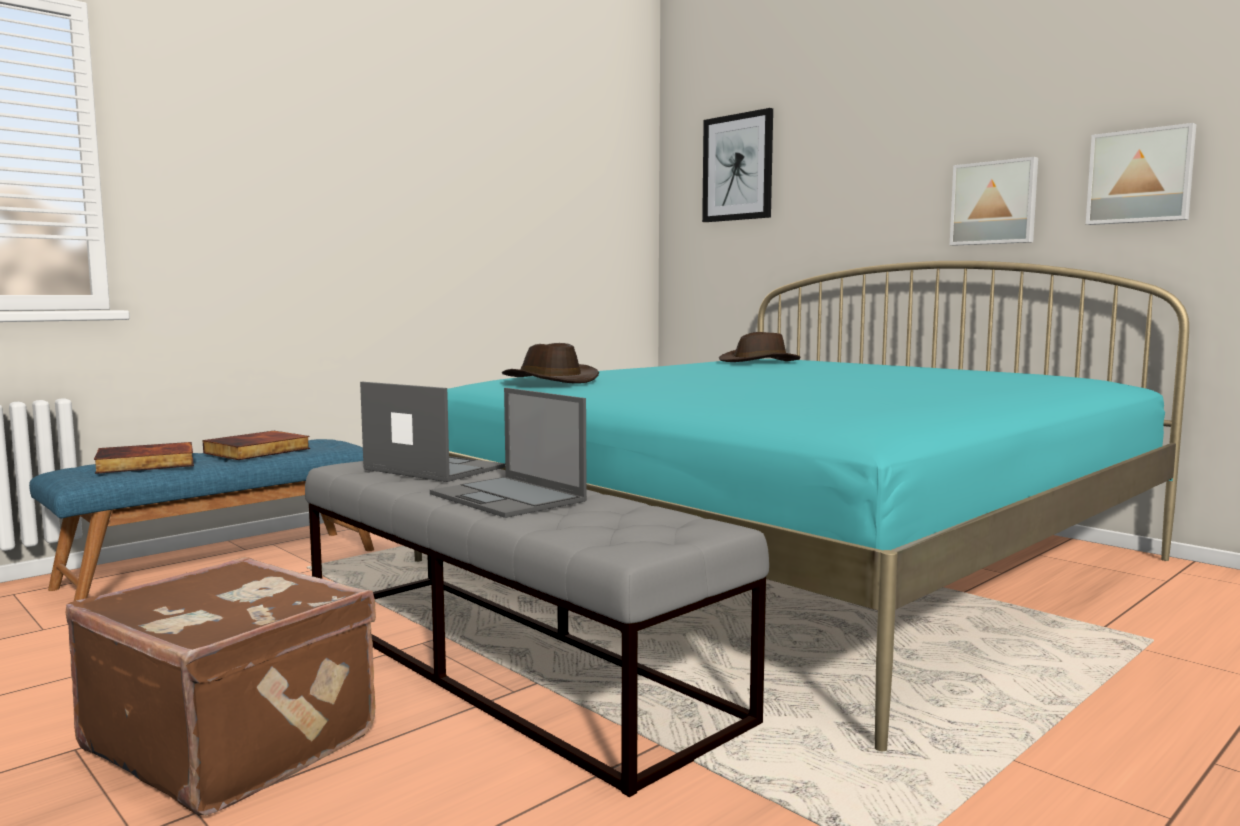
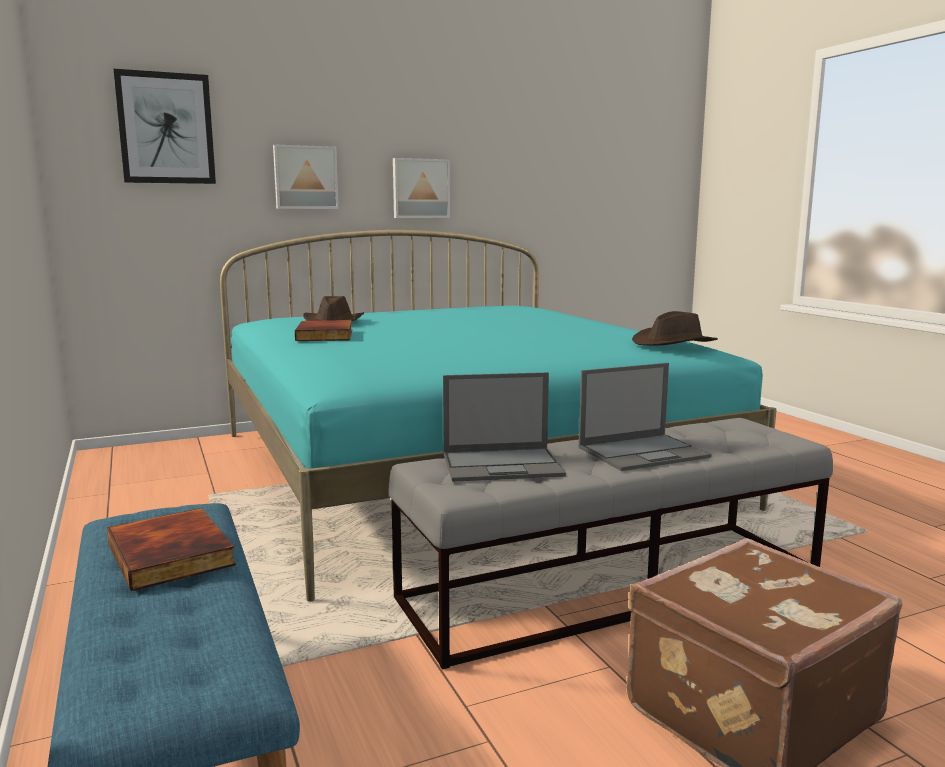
camera: 70 degrees left, 5 degrees up
(145, 464) = (178, 631): book -> book (326, 335)
(432, 468) = (503, 465): laptop -> laptop turned 150 degrees counterclockwise
(548, 380) = (415, 365): brown hat -> brown hat (674, 343)
(1140, 176) = (504, 180): picture -> picture (305, 177)

